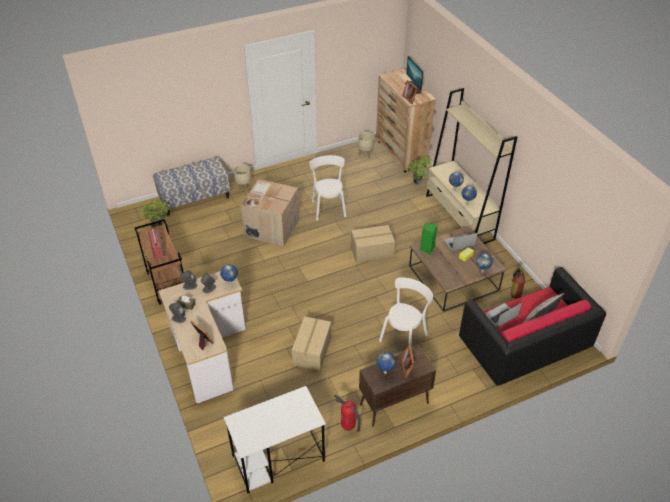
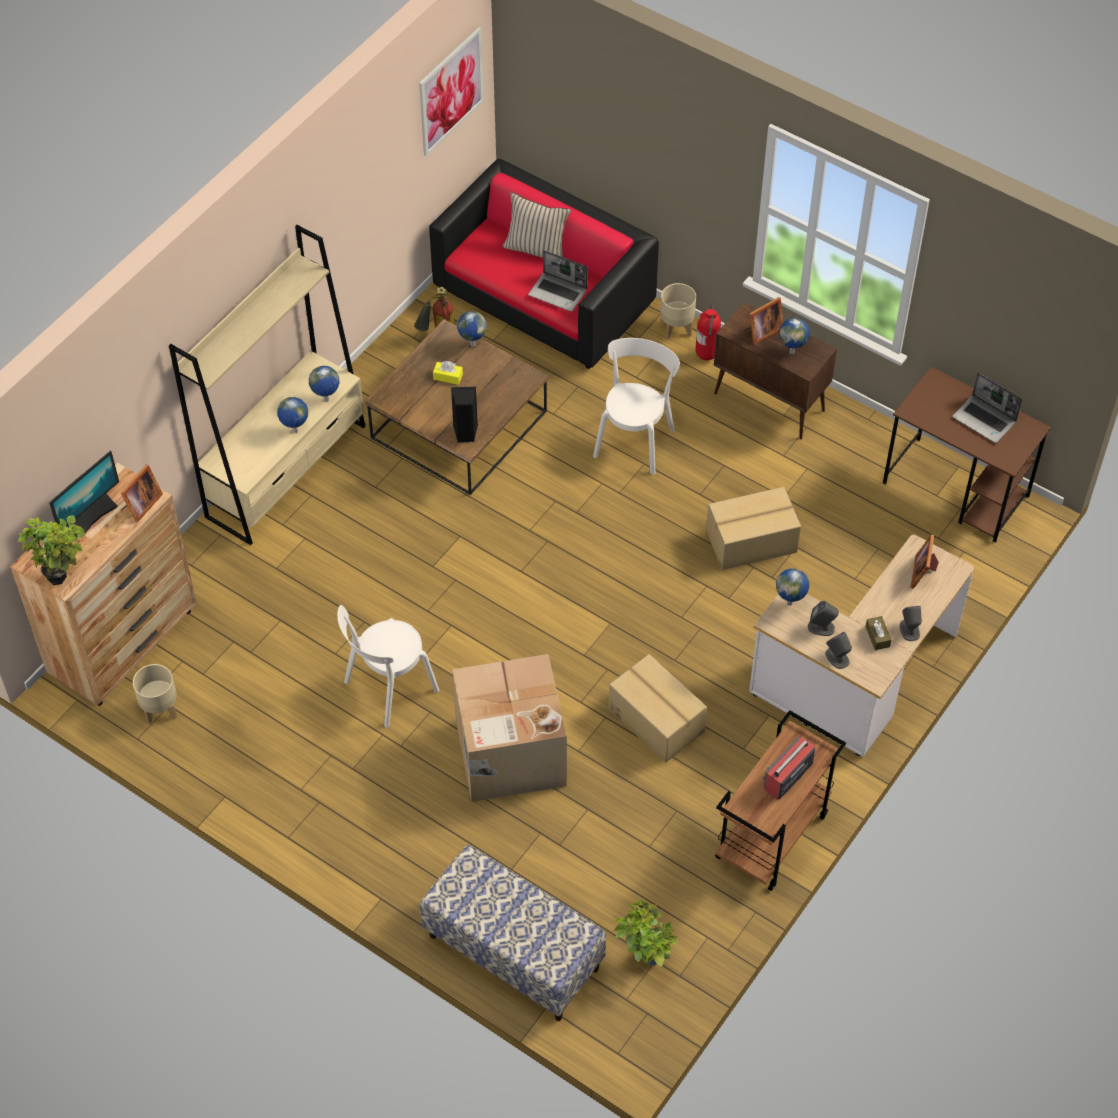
camera: 120 degrees left, 10 degrees up
(243, 187) = (416, 880): beige planter -> beige planter (677, 328)
(277, 459) = (957, 490): white desk -> brown desk
(347, 427) = (847, 437): fire extinguisher -> fire extinguisher (707, 356)
(372, 251) = (469, 562): cardboard box -> cardboard box (657, 719)
(404, 336) = (635, 439): white chair -> white chair turned 105 degrees clockwise
(417, 183) = (216, 574): potted plant -> potted plant (62, 575)
(427, 249) = (465, 433): green speaker -> black speaker
(459, 244) = (422, 395): laptop -> laptop (985, 420)
(606, 228) = (451, 91): none -> picture

